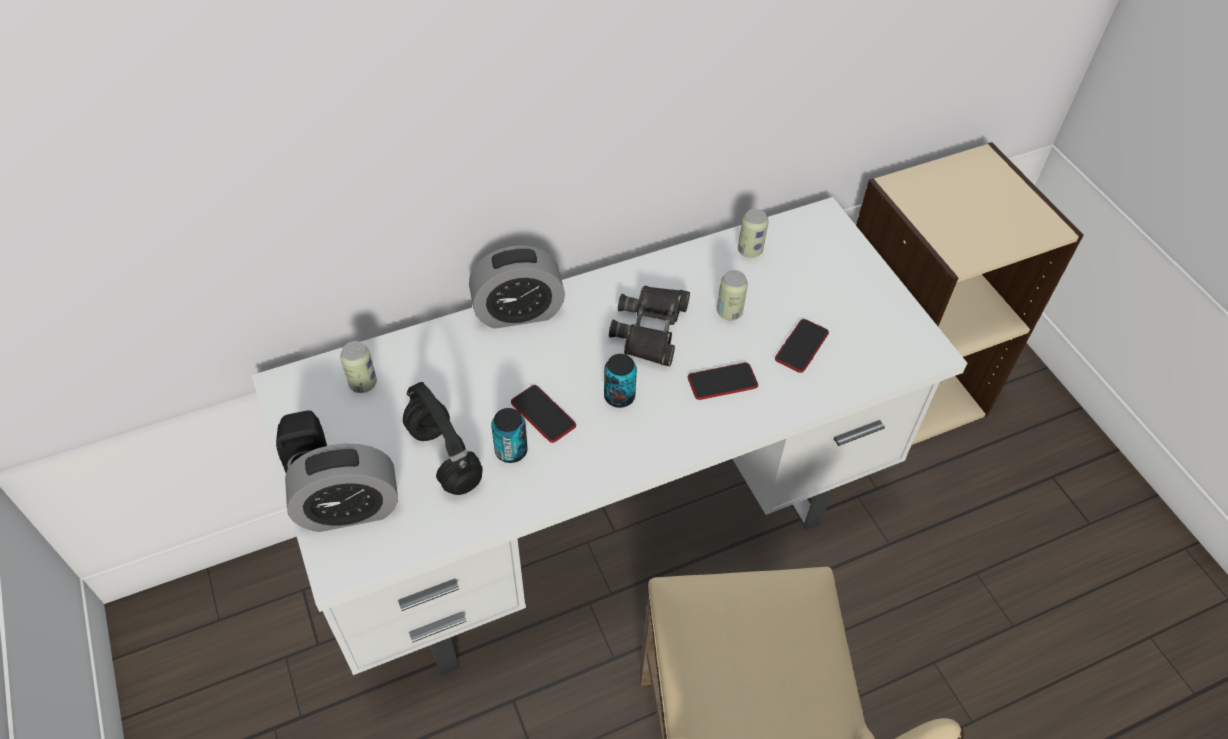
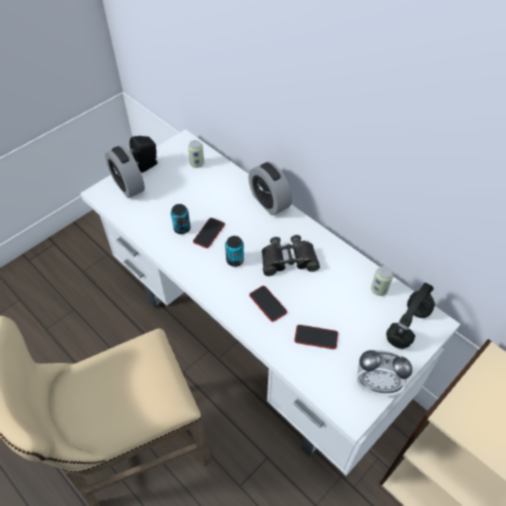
camera: 70 degrees right, 0 degrees up
(446, 458) = (168, 207): black headphones -> black headphones (407, 327)
(729, 312) = (322, 293): can -> none
(894, 310) = (377, 384): none -> alarm clock

